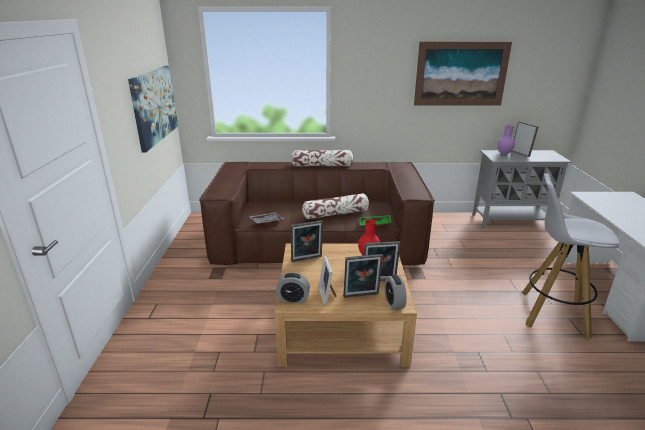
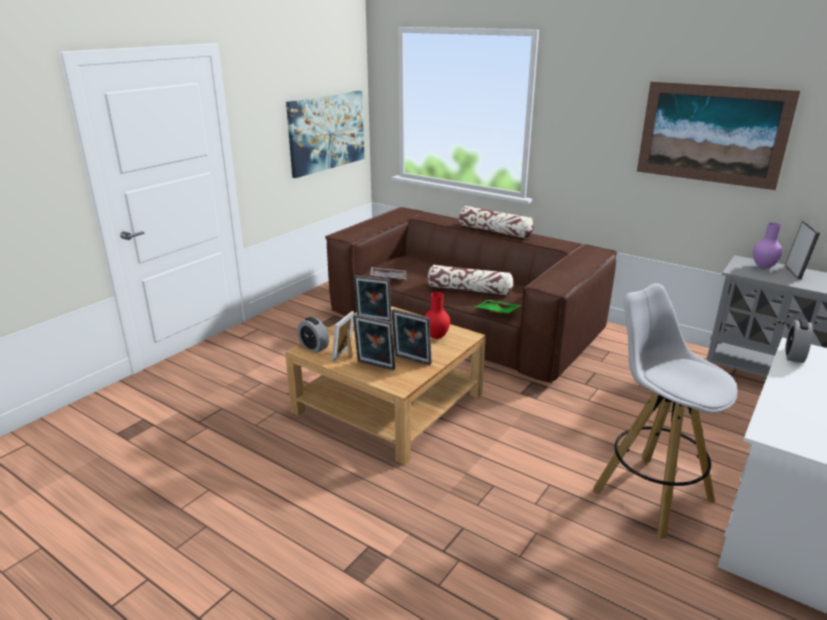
camera: 35 degrees right, 0 degrees up
(394, 302) = (396, 382): alarm clock -> alarm clock (794, 355)

